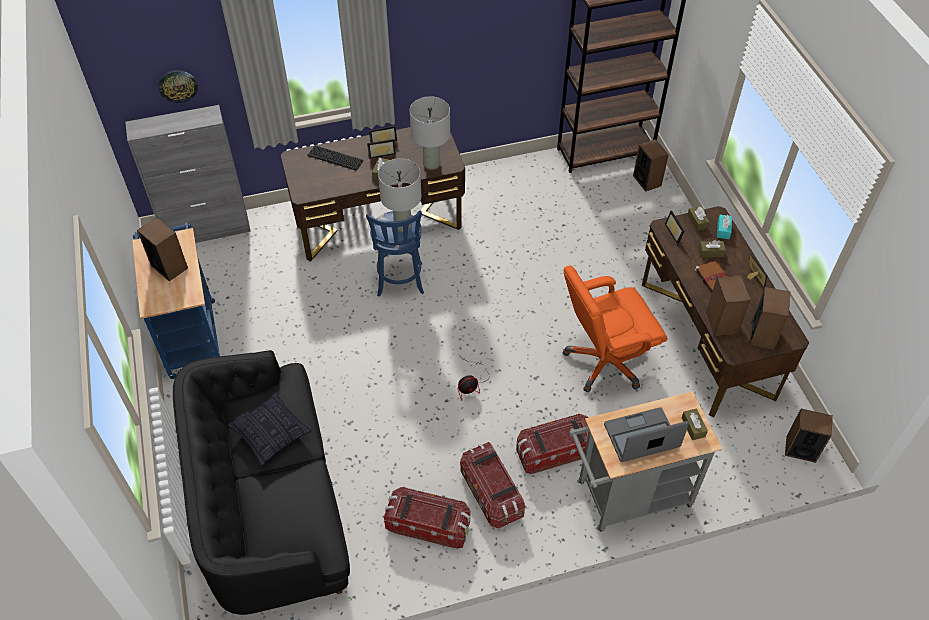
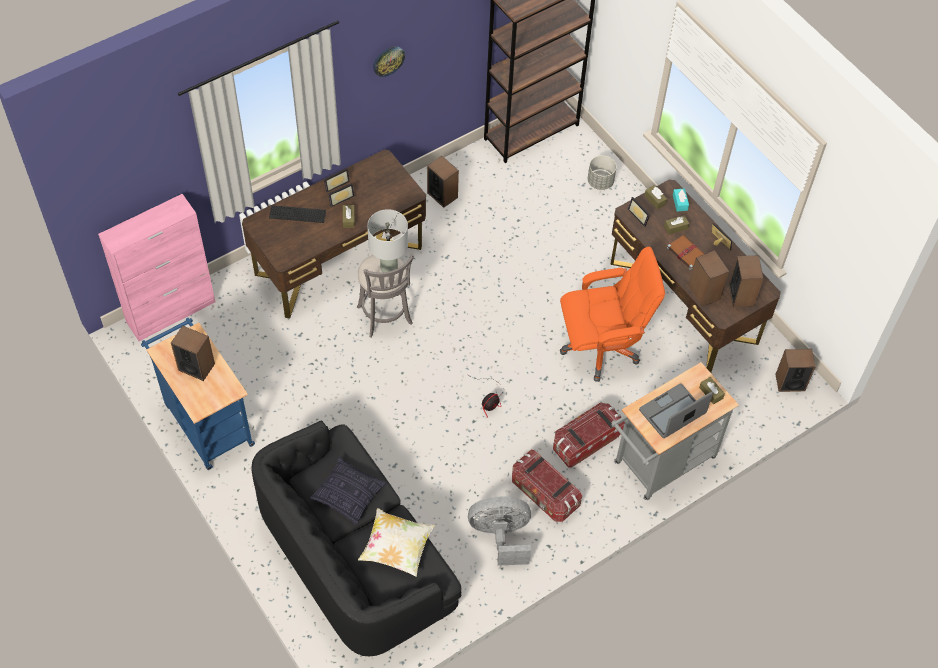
camera: 20 degrees left, 5 degrees up
(177, 85) = (144, 187): wall clock -> wall clock (388, 60)
(208, 230) = (171, 312): grey cabinet -> pink cabinet
(295, 503) = (396, 548): none -> pillow
(400, 282) = (385, 318): blue stool -> grey stool
(428, 525) = (501, 536): storage box -> grey fan
(431, 164) = (392, 198): grey table lamp -> none
(605, 362) = (601, 347): orange office chair -> orange office chair turned 150 degrees counterclockwise
(647, 180) = (581, 154): speaker -> speaker (442, 195)
(657, 209) = (600, 182): none -> grey planter

